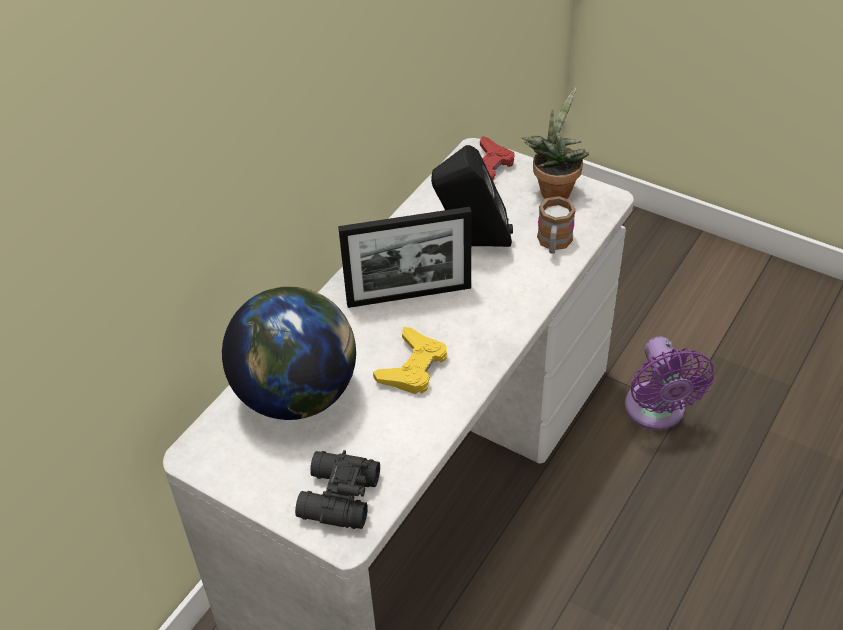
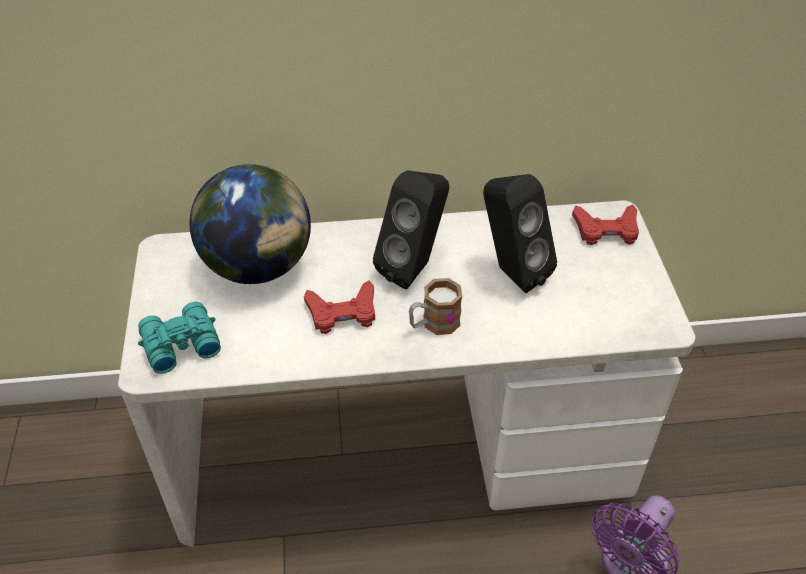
camera: 50 degrees right, 0 degrees up
(337, 498) = (179, 344): black binoculars -> turquoise binoculars
(409, 295) = (415, 268): picture frame -> black speaker
(413, 367) = (342, 313): yellow game controller -> red game controller
(554, 189) = (634, 286): potted plant -> none
(554, 243) = (568, 321): mug -> mug (434, 324)

